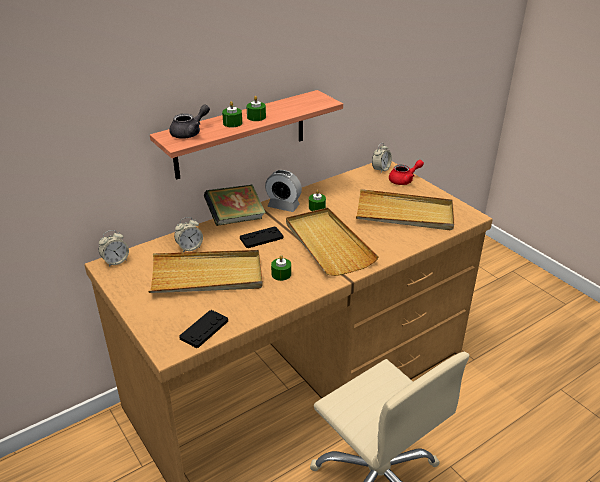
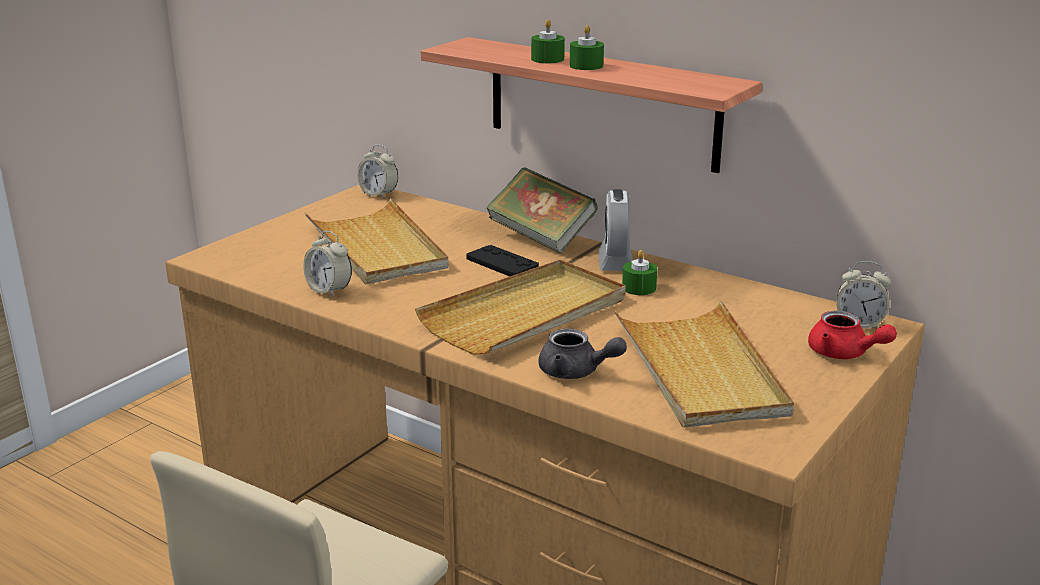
camera: 70 degrees right, 10 degrees down
(189, 247) = (440, 225): alarm clock -> alarm clock (329, 290)
(190, 133) = (489, 48): grey teapot -> grey teapot (576, 372)
(204, 329) = (254, 268): black game controller -> none
(281, 274) = (411, 293): green candle -> none

